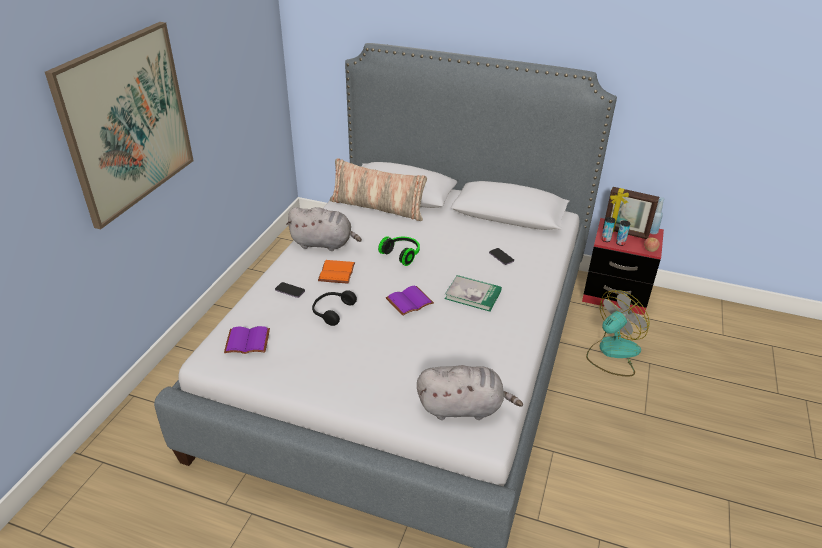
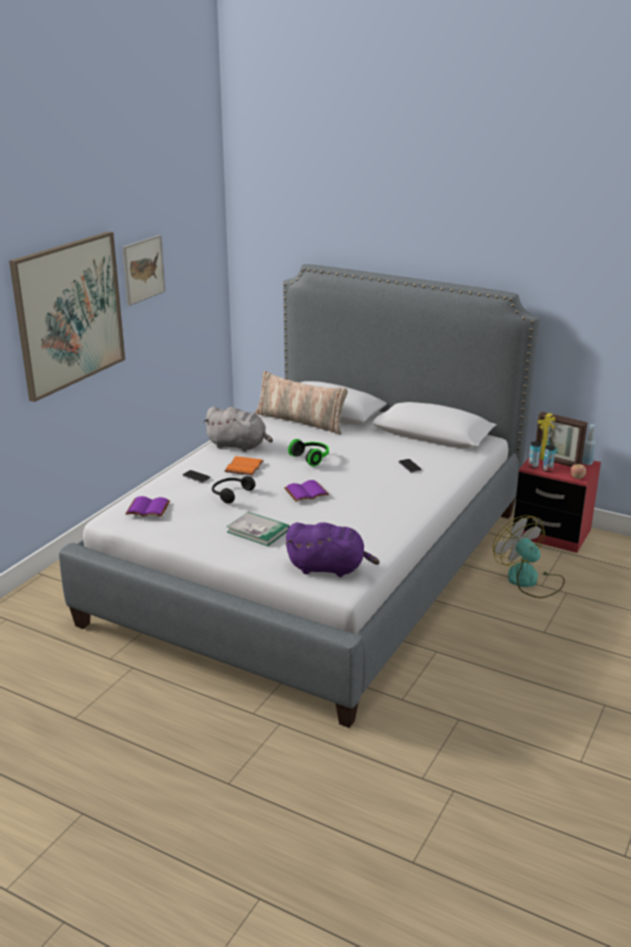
camera: 10 degrees right, 10 degrees down
(202, 60) = (143, 269): none -> picture
(463, 408) = (329, 568): grey plush toy -> purple plush toy
(473, 295) = (369, 492): book -> book (258, 531)
(612, 353) = (529, 581): fan -> fan turned 90 degrees counterclockwise

